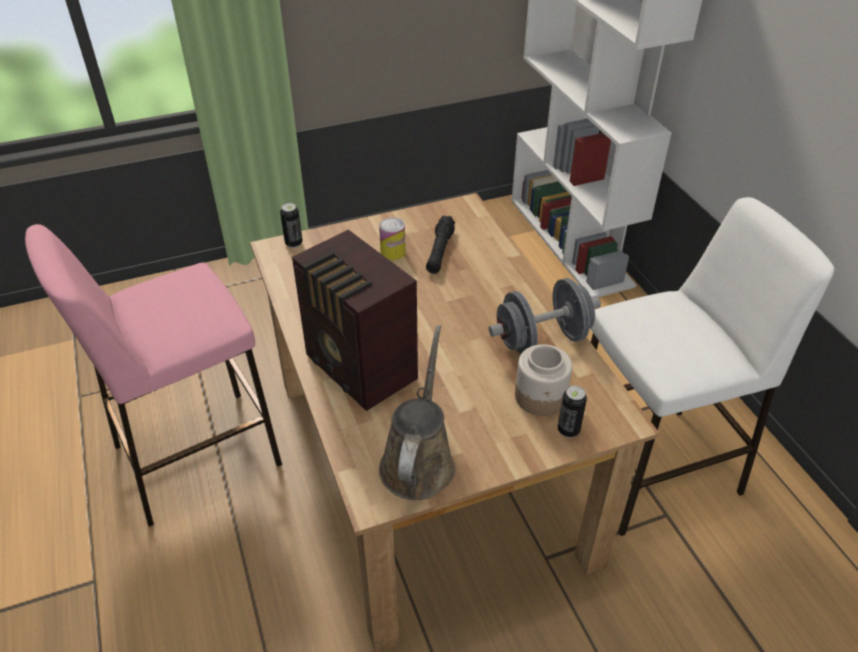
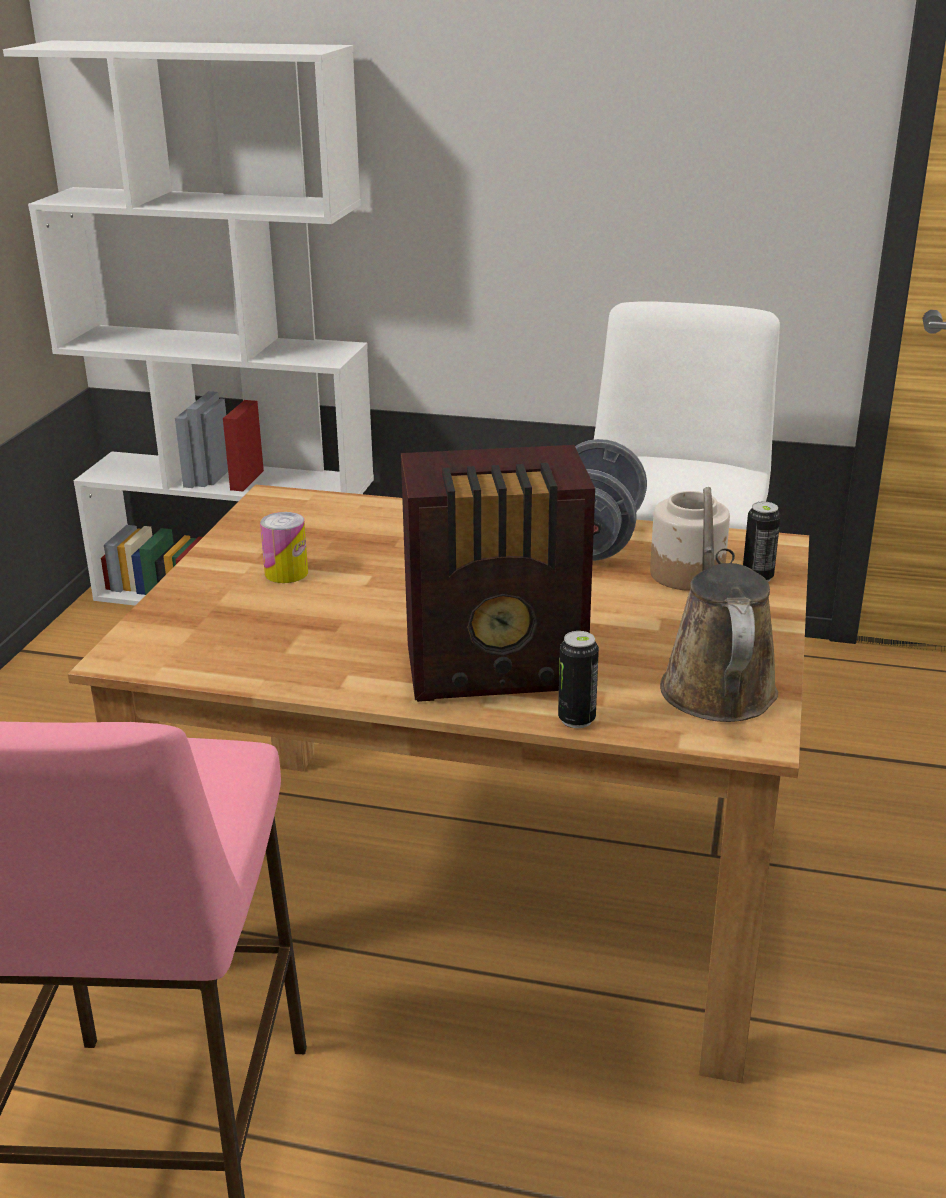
camera: 55 degrees left, 15 degrees down
(294, 243) = (138, 638): can -> can (576, 719)
(419, 461) = (716, 683): brown watering can -> brown watering can turned 45 degrees clockwise
(440, 251) = (337, 543): black flashlight -> none

